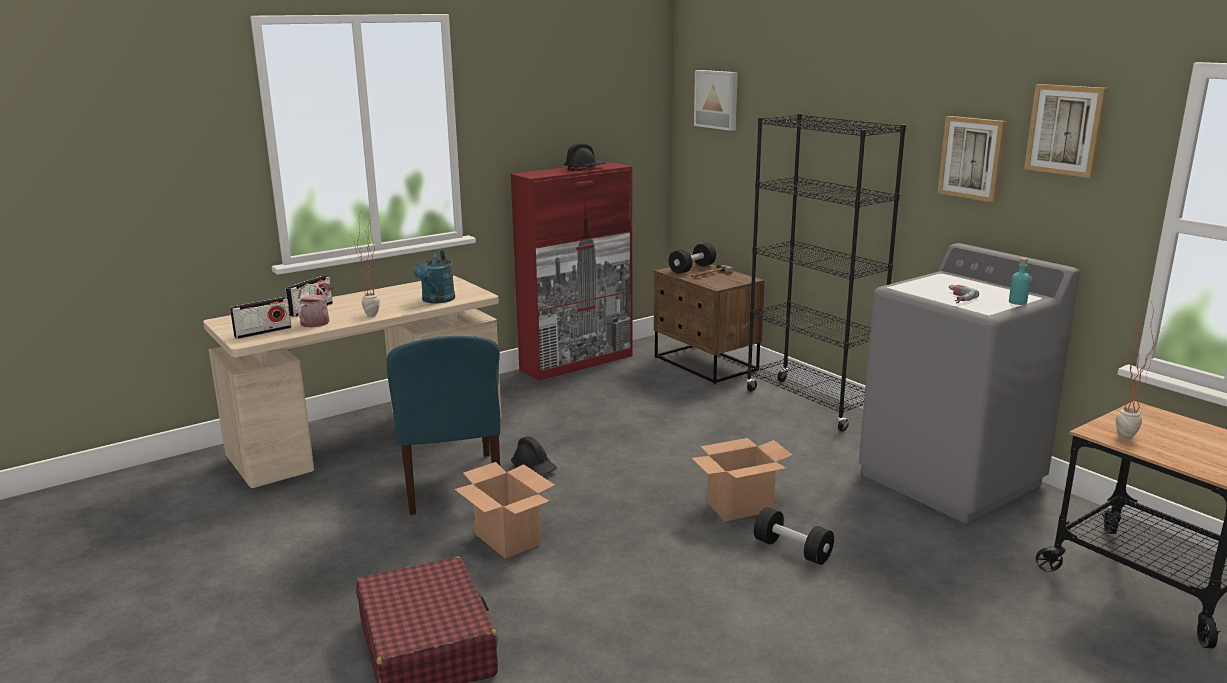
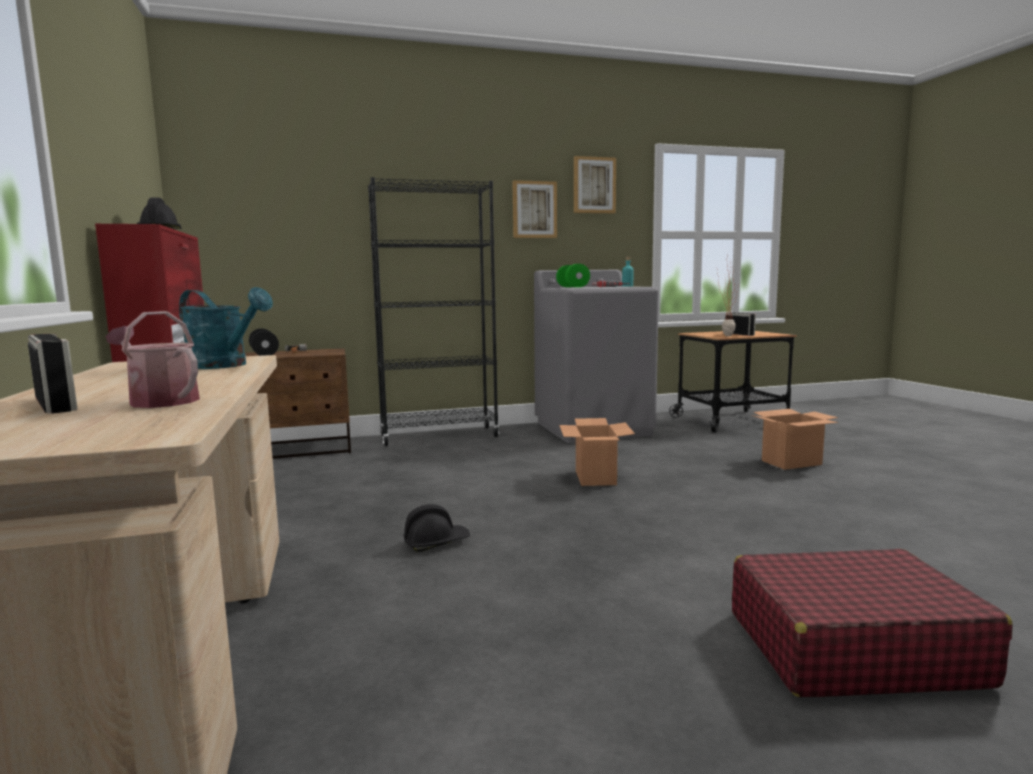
camera: 70 degrees left, 10 degrees down
(263, 332) = (122, 426): radio -> radio (739, 334)
(369, 317) = (223, 383): potted plant -> none
(451, 485) = (428, 597): blue chair -> none
(508, 539) = (604, 574): cardboard box -> cardboard box (791, 462)
(717, 99) = (245, 178): picture -> none
(792, 550) = (672, 474): black dumbbell -> none
(937, 283) = (572, 287): none -> green dumbbell

